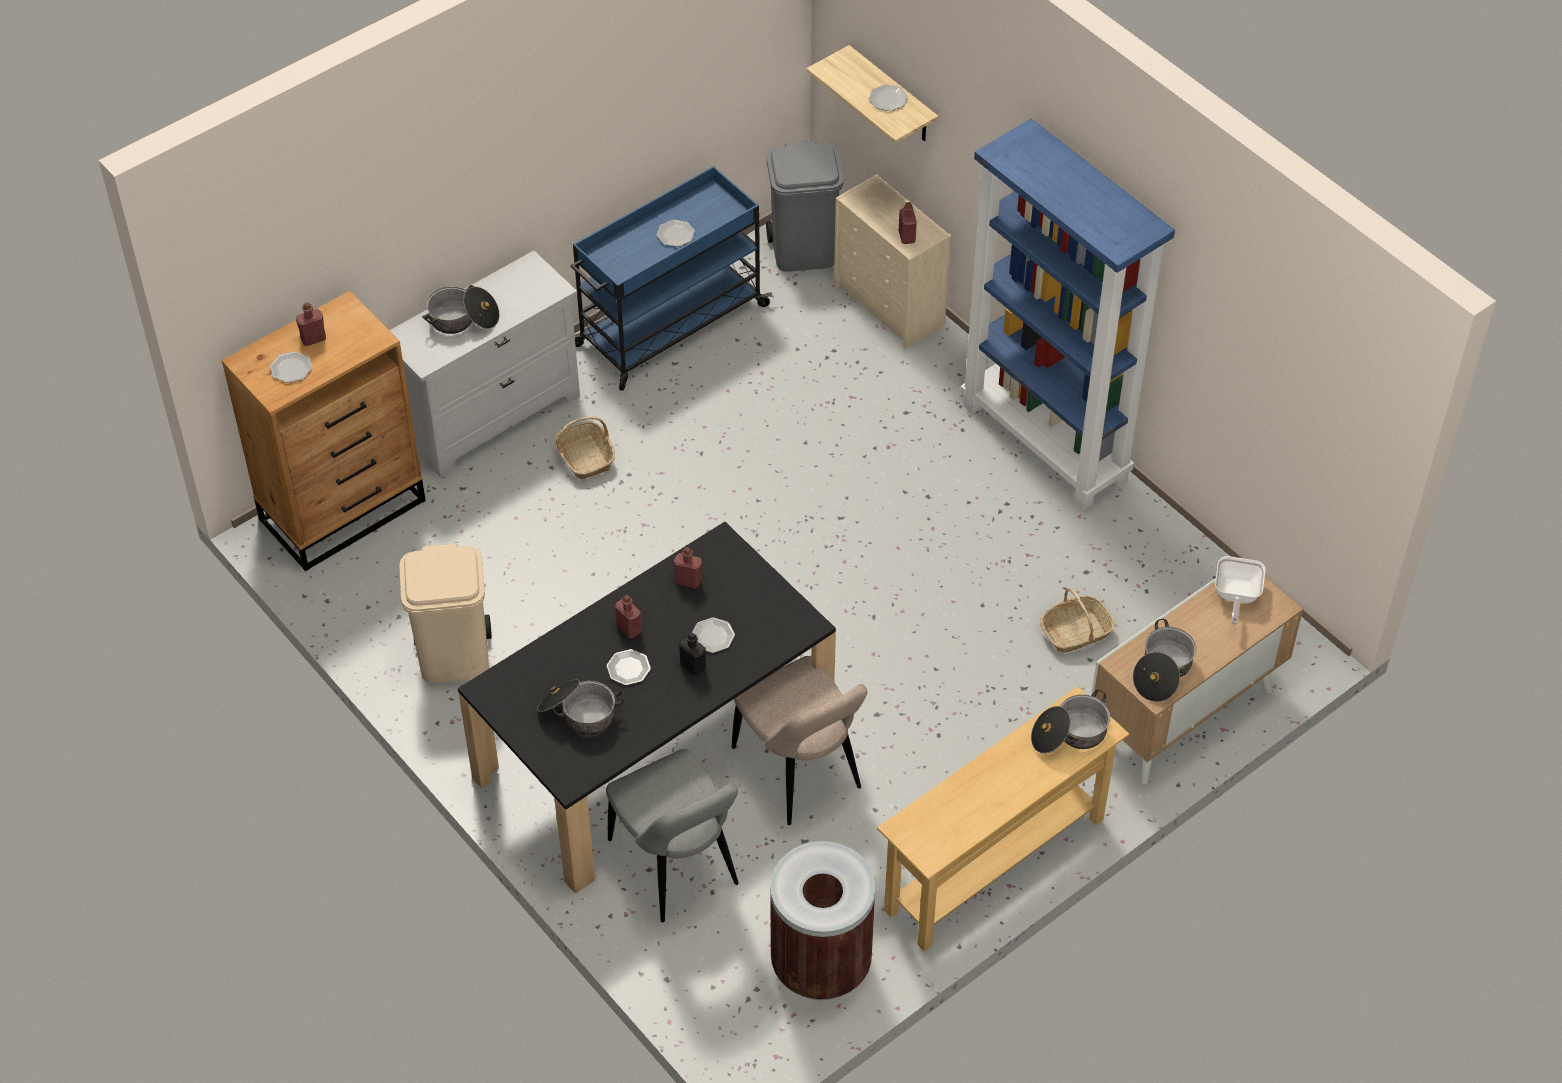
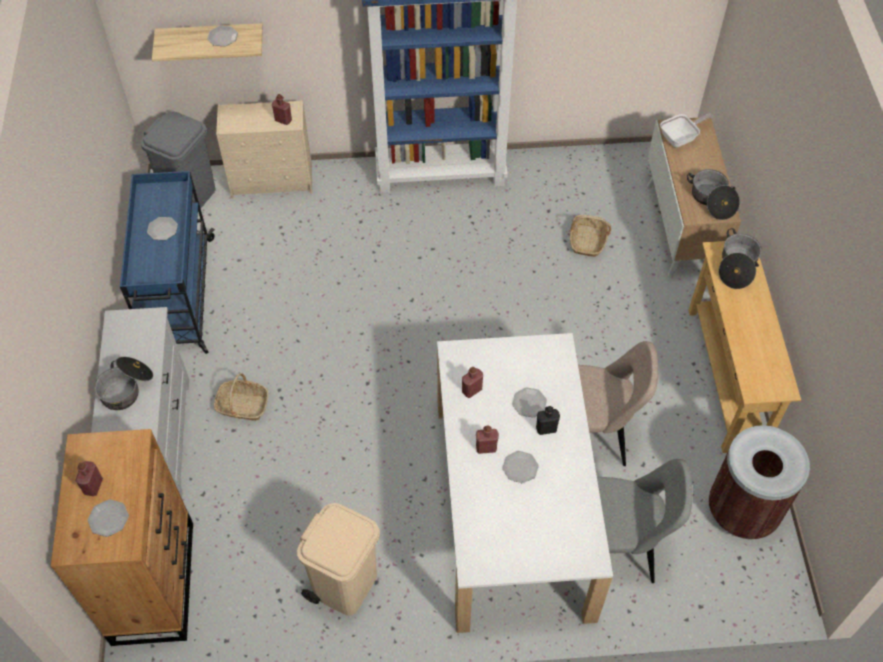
camera: 55 degrees left, 5 degrees up
(579, 713) = (537, 520): cooking pot -> none
(654, 749) = (513, 506): black dining table -> white dining table
(1235, 596) = (681, 138): frying pan -> frying pan turned 75 degrees counterclockwise

